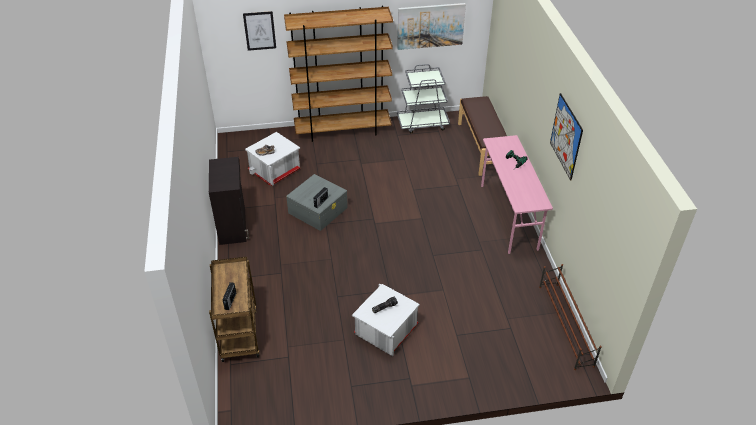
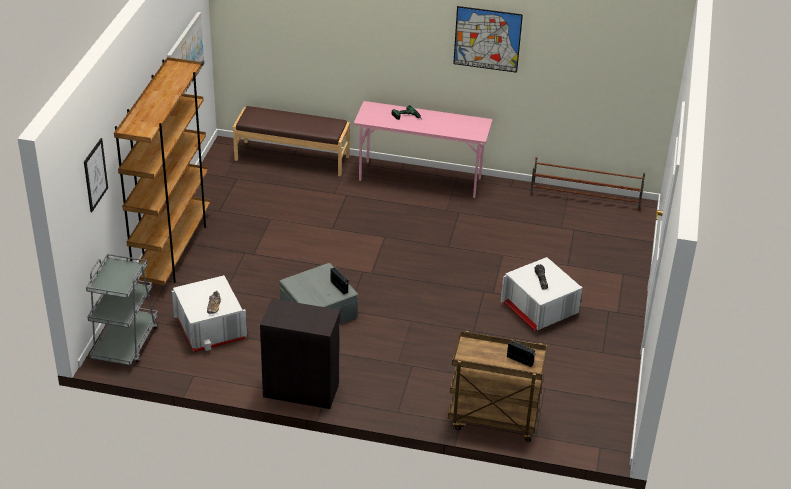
camera: 70 degrees left, 5 degrees down
(423, 123) = (212, 185): grey cart -> grey cart (125, 342)

